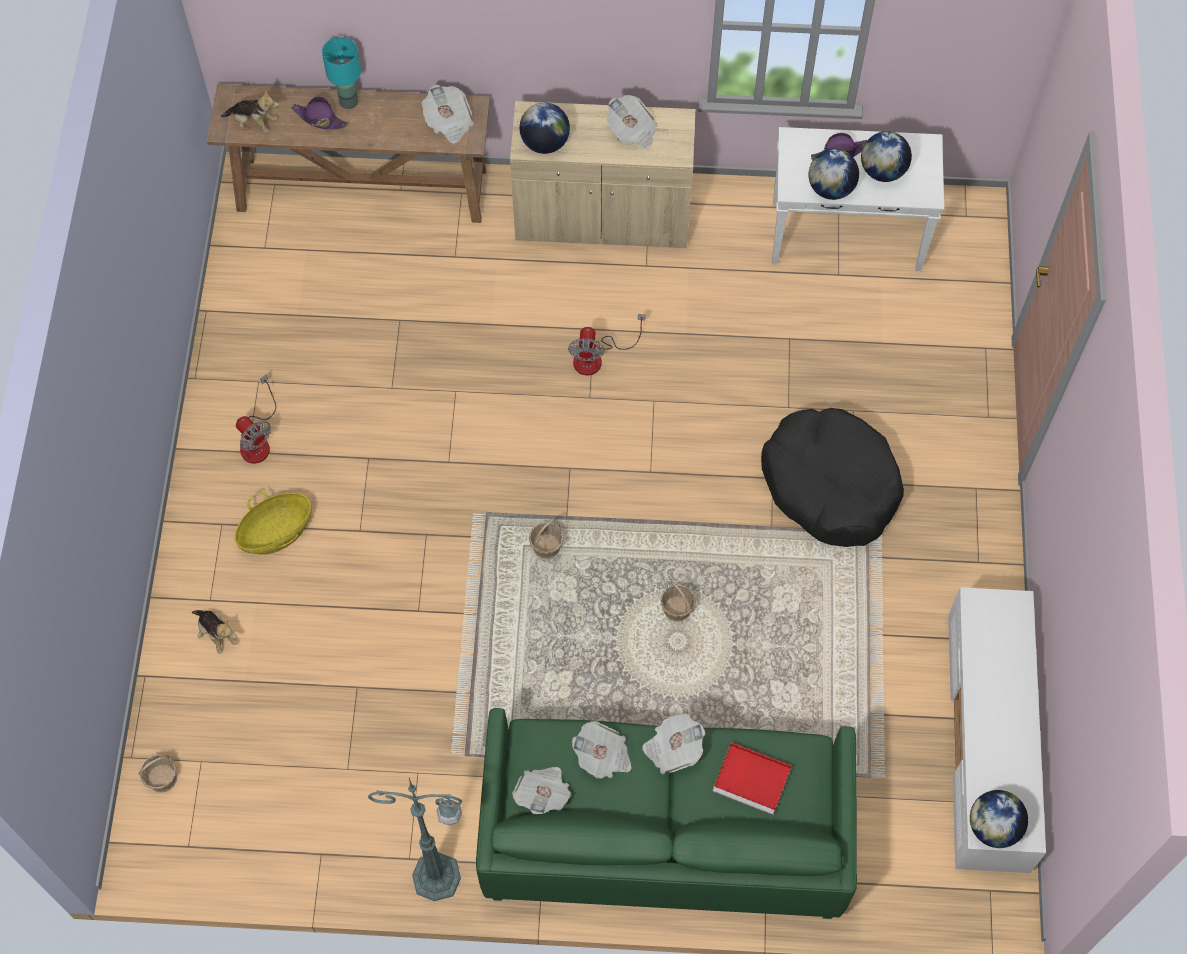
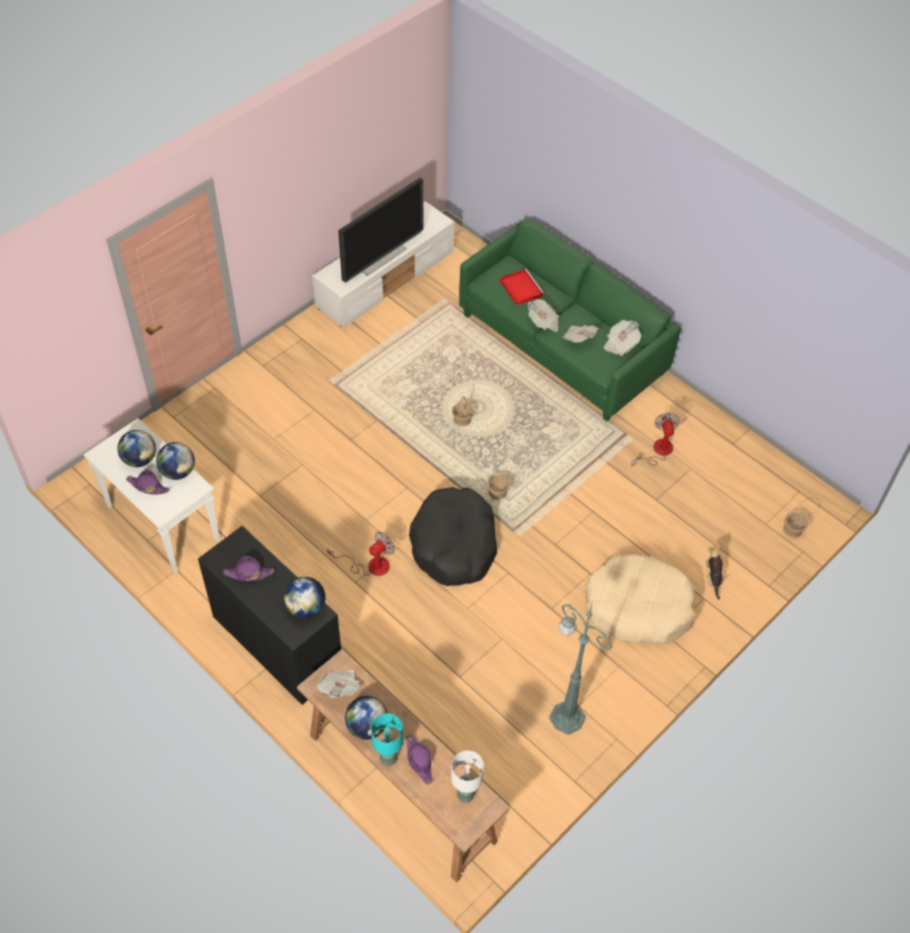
camera: 140 degrees left, 10 degrees down
(253, 123) = (466, 795): plush toy -> white table lamp
(257, 440) = (607, 668): fan -> fan (657, 451)
(276, 532) = (638, 607): basket -> beige dog bed
(439, 877) = (682, 397): green floor lamp -> green floor lamp (565, 716)
(602, 218) = (277, 643): beige cabinet -> black cabinet
(632, 131) = (248, 573): newspaper -> purple hat
(830, 484) = (326, 416): black dog bed -> black dog bed (454, 544)
(986, 695) = (381, 257): none -> television
(993, 827) = (435, 220): globe -> globe (367, 726)

